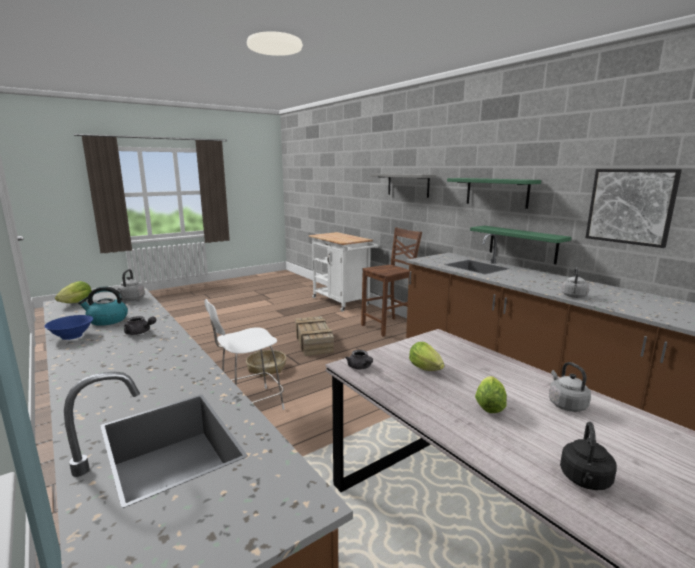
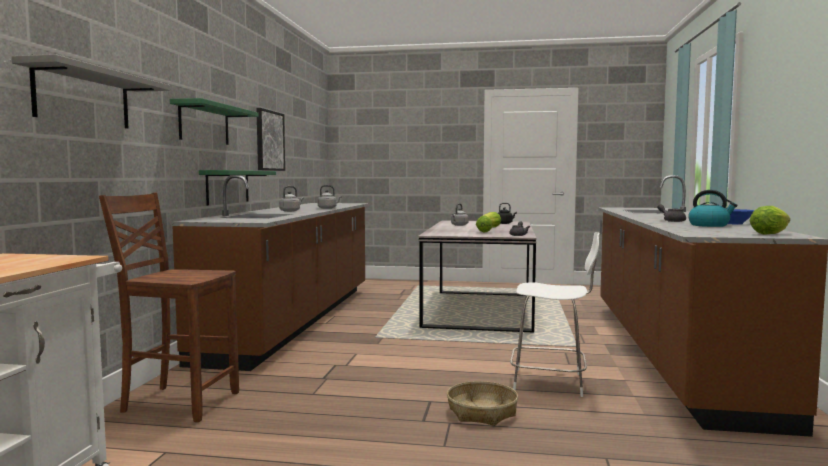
camera: 135 degrees left, 10 degrees down
(131, 299) = (694, 231): grey kettle -> grey kettle (290, 211)
(314, 342) = (344, 423): crate -> none

